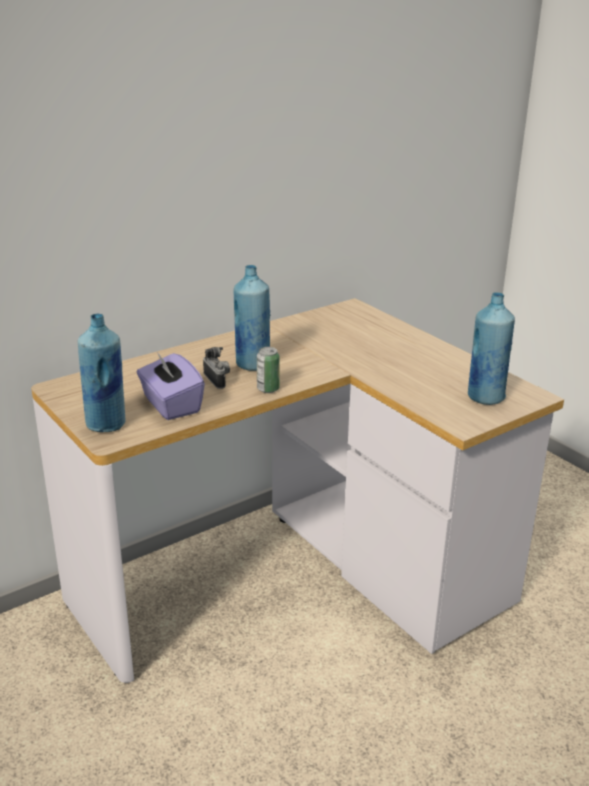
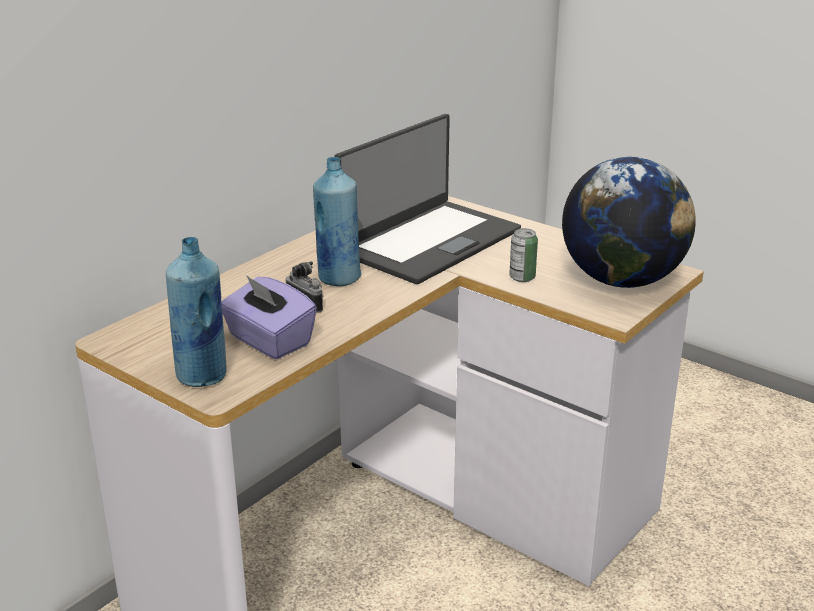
camera: 15 degrees left, 0 degrees up
(268, 389) = (374, 305): can -> can (522, 277)
(341, 344) = (429, 242): none -> laptop
(485, 397) = (621, 280): blue bottle -> globe

